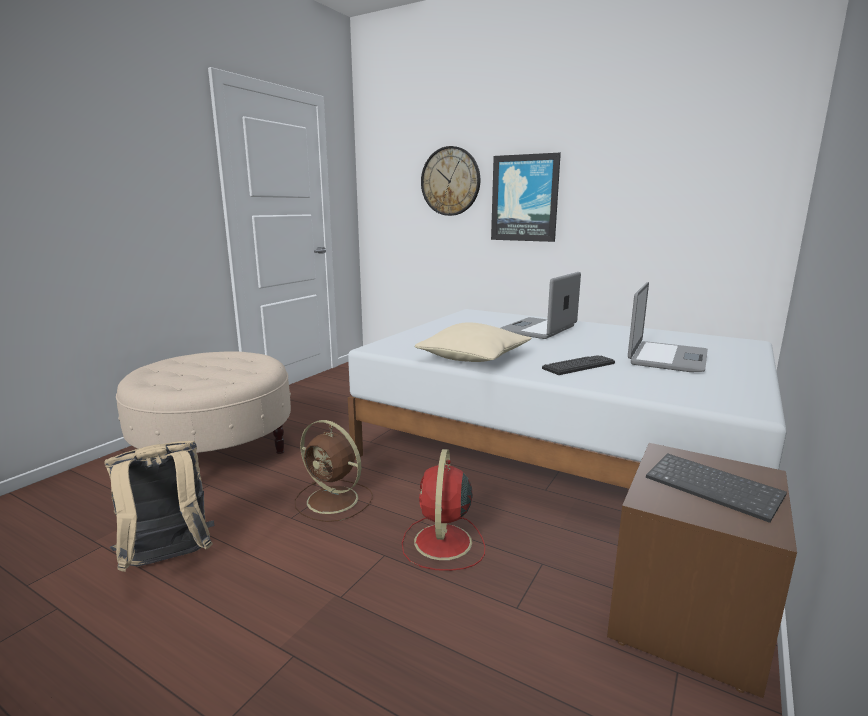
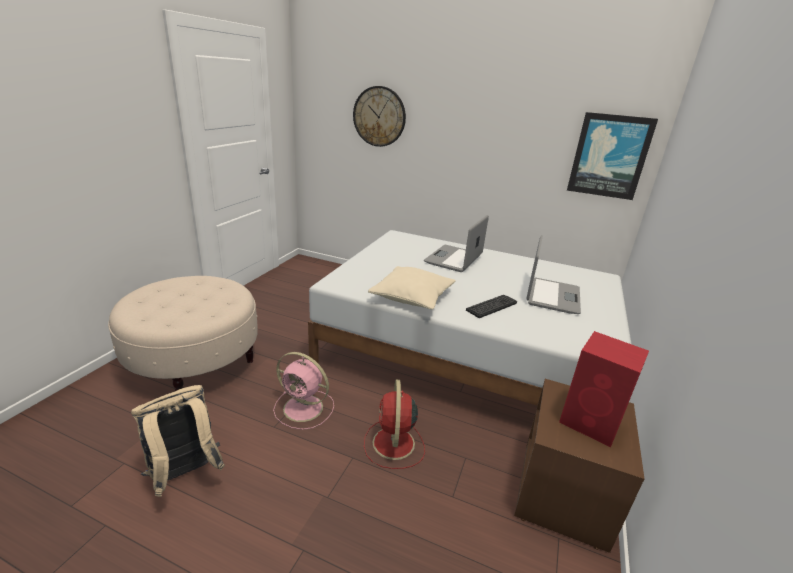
camera: 10 degrees left, 10 degrees up
(334, 500) = (305, 408): brown fan -> pink fan
(524, 198) = (442, 139): picture -> picture (609, 156)
(715, 488) = (591, 422): keyboard -> red speaker

